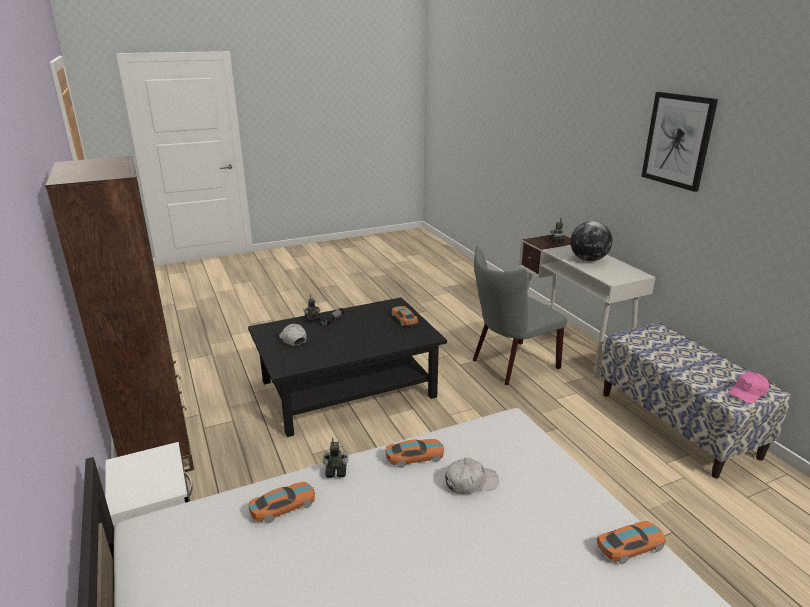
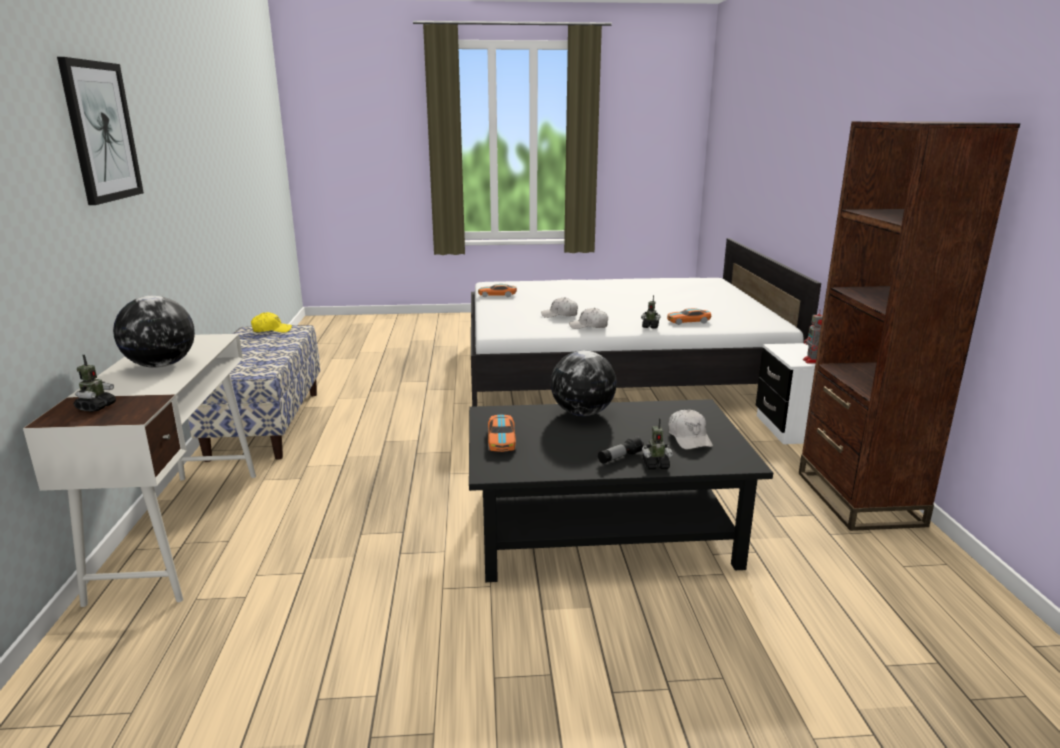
camera: 160 degrees left, 5 degrees down
(146, 457) = (812, 361): none -> toy robot
(367, 347) = (583, 413): none -> globe
(415, 457) = (589, 326): toy car -> white cap
(510, 364) = (330, 515): grey chair -> none
(748, 393) = (271, 330): pink cap -> yellow cap

